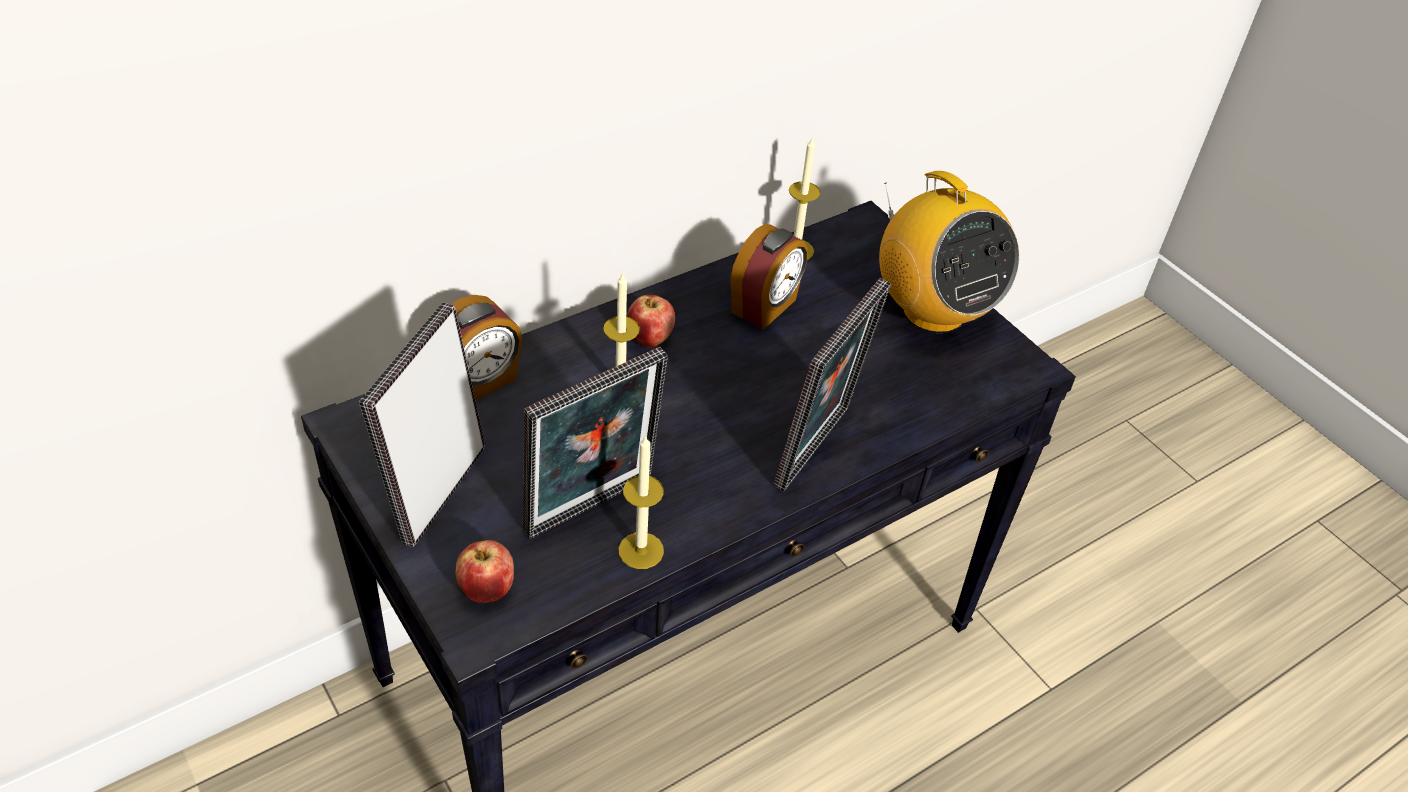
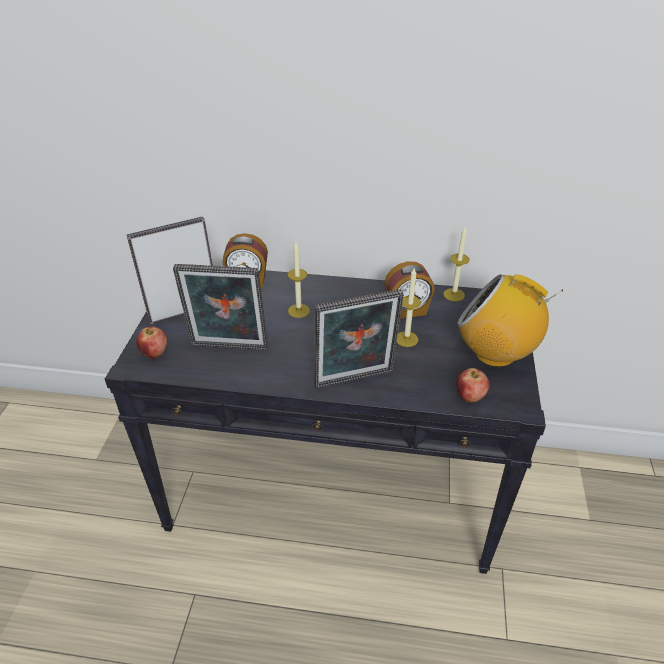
camera: 45 degrees right, 5 degrees down
(641, 550) = (226, 374): candle -> candle (406, 339)
(650, 339) = (336, 298): apple -> apple (469, 397)
(932, 311) = (495, 353): radio -> radio turned 105 degrees clockwise

